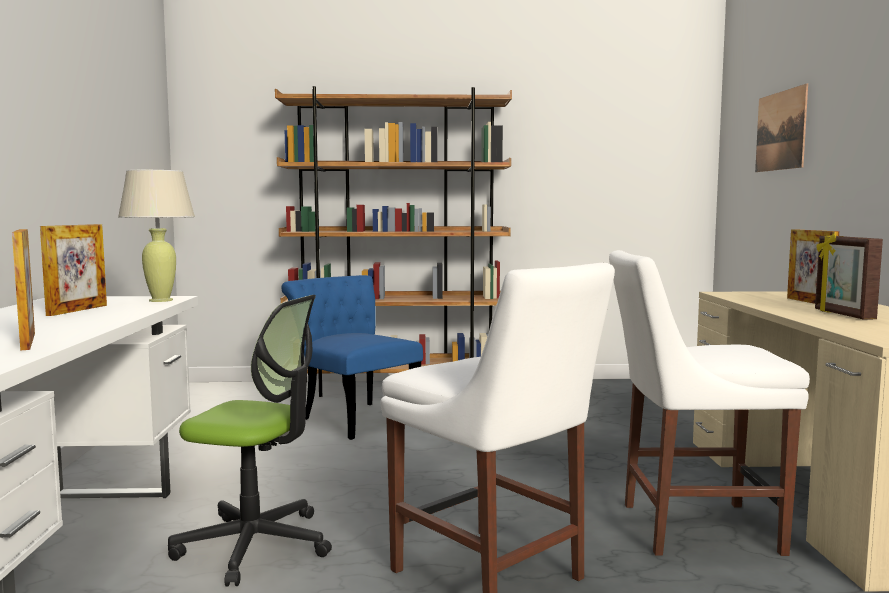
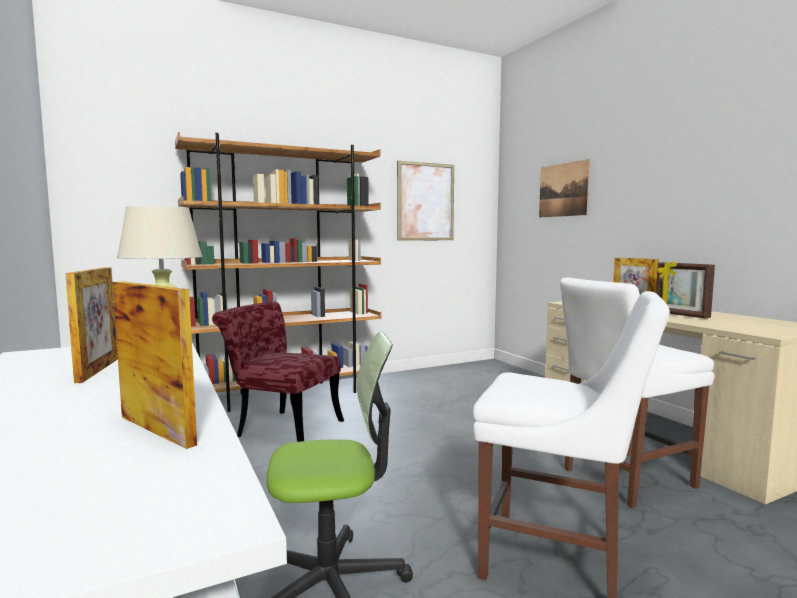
camera: 25 degrees left, 0 degrees up
(354, 417) = (281, 427): blue chair -> red chair
(598, 154) = (426, 202): none -> picture

